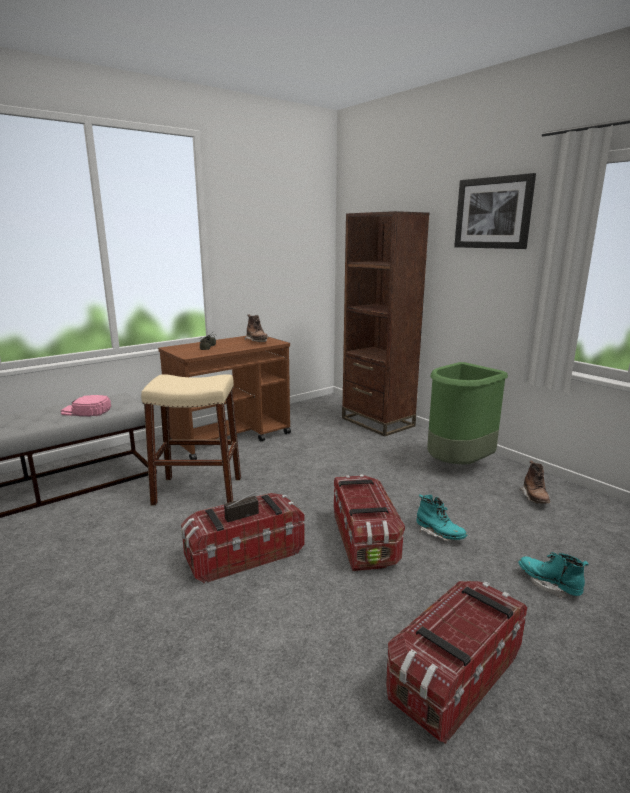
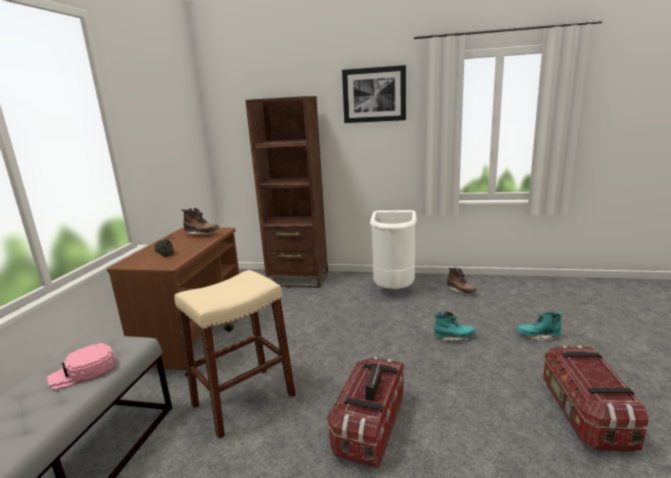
camera: 40 degrees left, 0 degrees up
(364, 539) = (423, 365): storage box -> none
(458, 465) = (394, 289): green trash can -> white trash can

